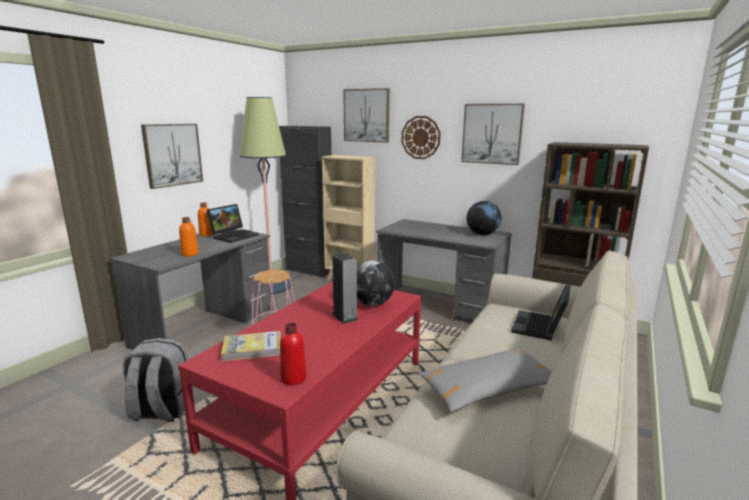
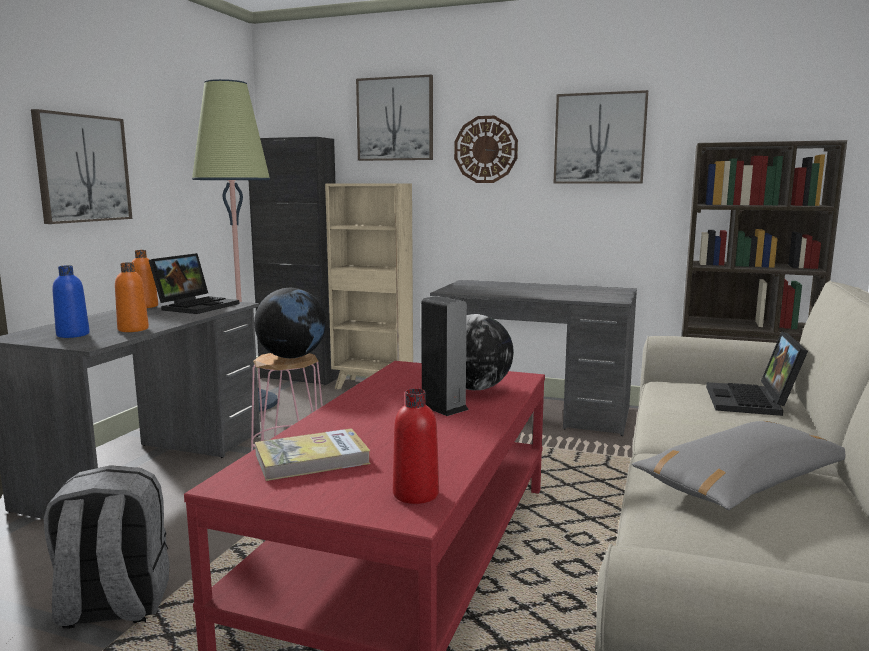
camera: 10 degrees left, 5 degrees down
(157, 256) = (73, 335): none -> blue bottle
(482, 234) = (596, 291): globe -> globe (292, 357)

